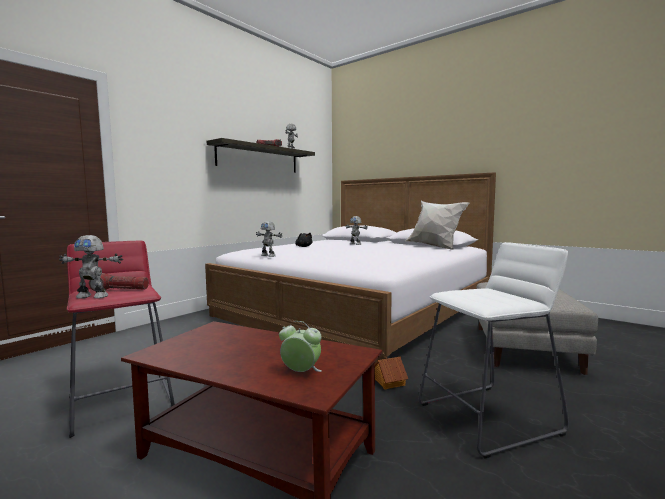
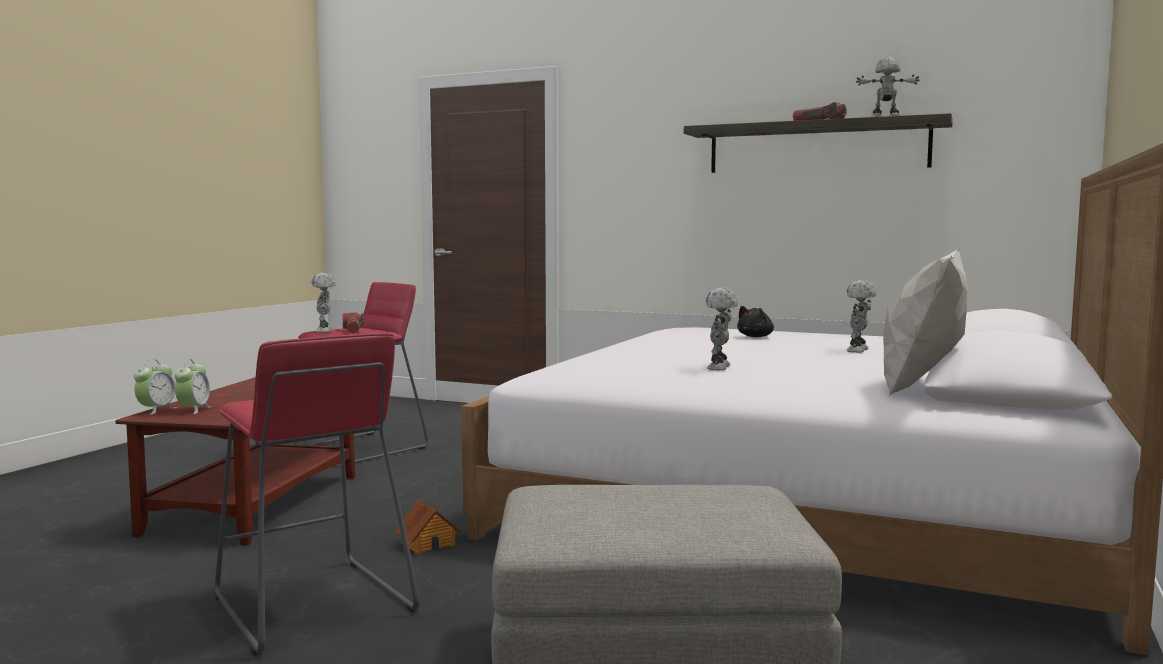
camera: 75 degrees right, 0 degrees up
(268, 255) = (631, 337): toy robot -> toy robot (720, 367)
(287, 391) = (156, 410): none -> alarm clock
(488, 418) = (312, 605): white stool -> red stool

